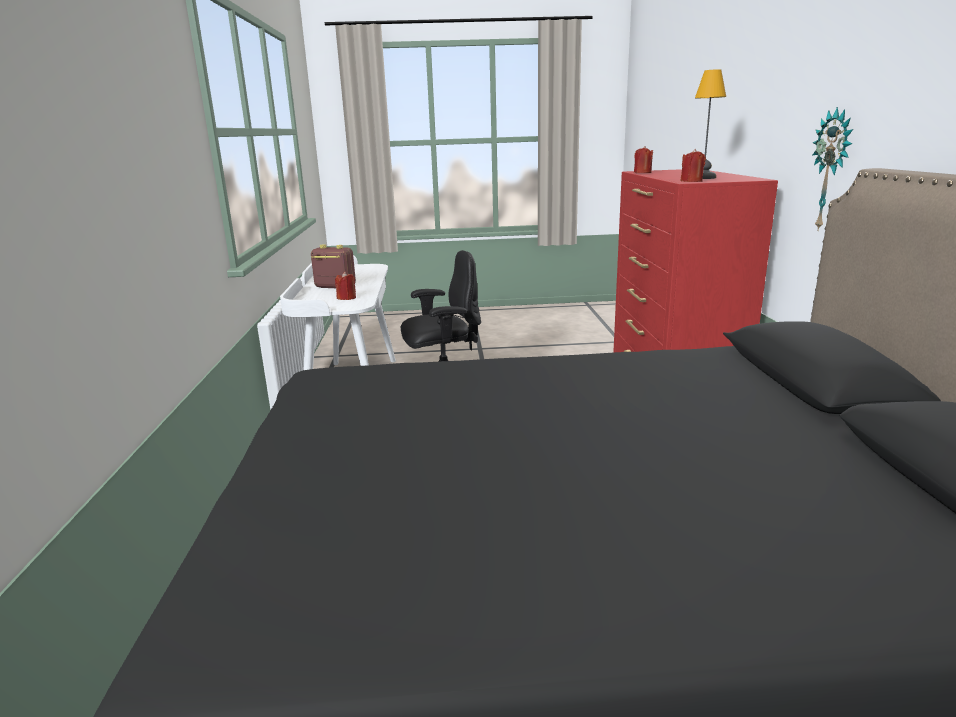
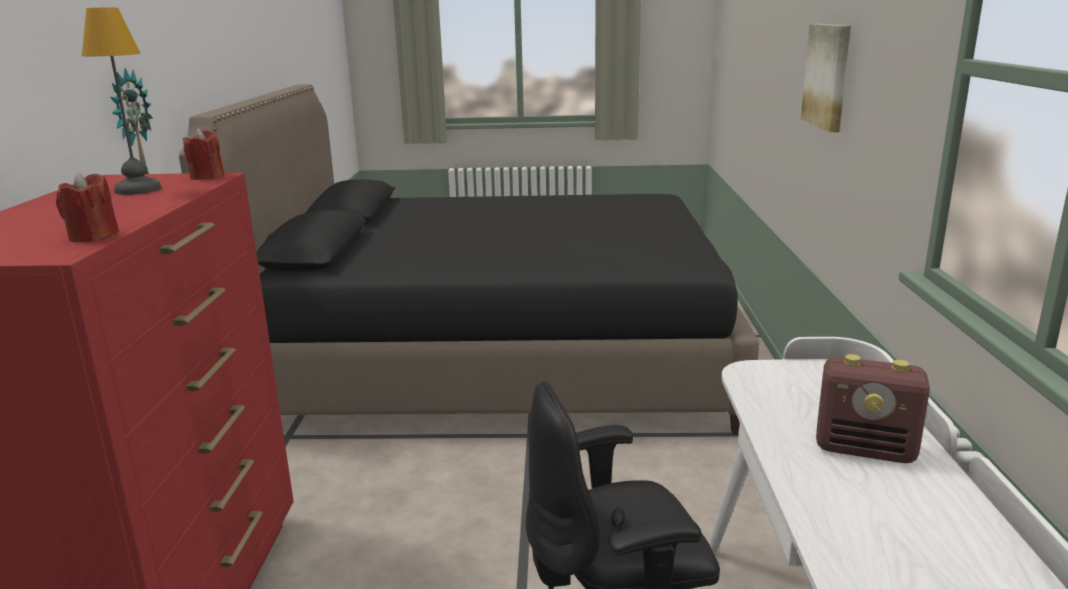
camera: 175 degrees left, 0 degrees up
(93, 174) = (828, 75): none -> picture
(347, 298) = (790, 397): red candle -> none

